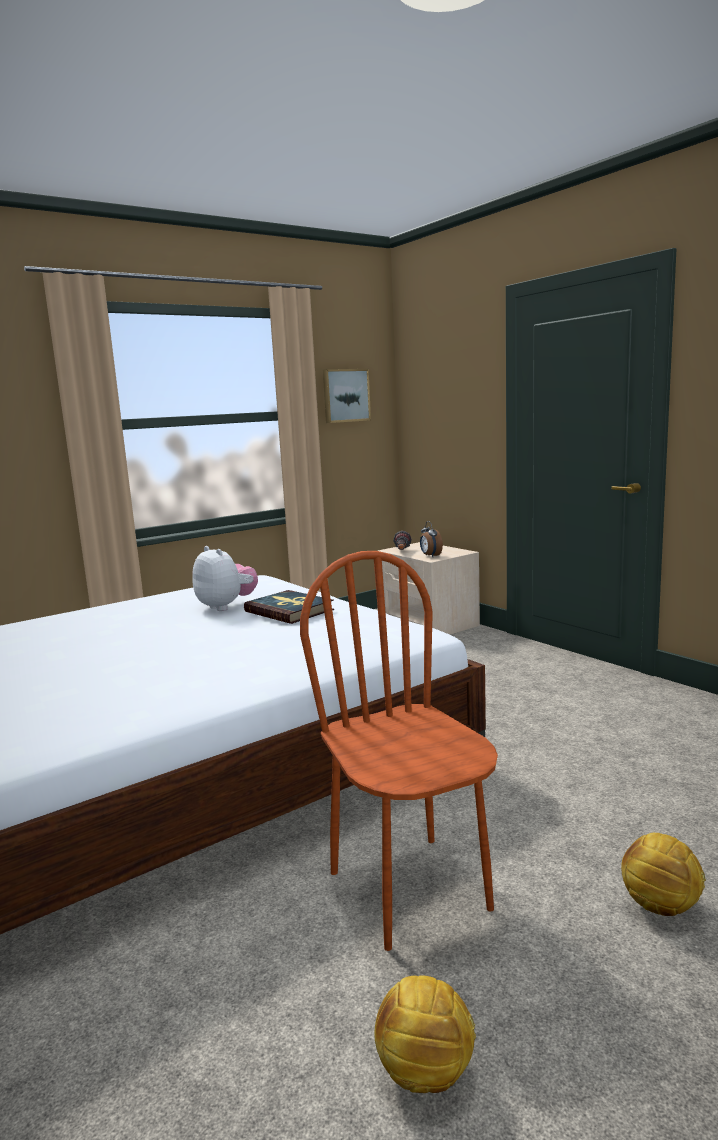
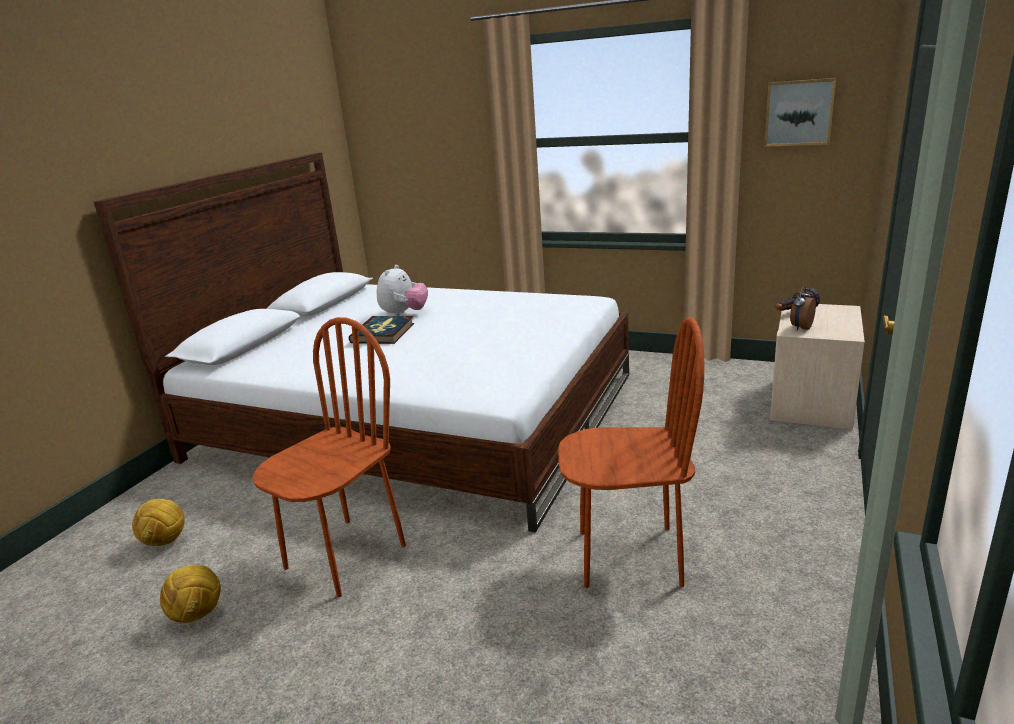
camera: 60 degrees right, 10 degrees up
(226, 606) = (505, 319): plush toy -> plush toy (404, 314)
(289, 611) = (510, 339): book -> book (383, 333)
(560, 734) = (629, 557): none -> brown chair
(660, 905) = (380, 678): football -> football (165, 541)

